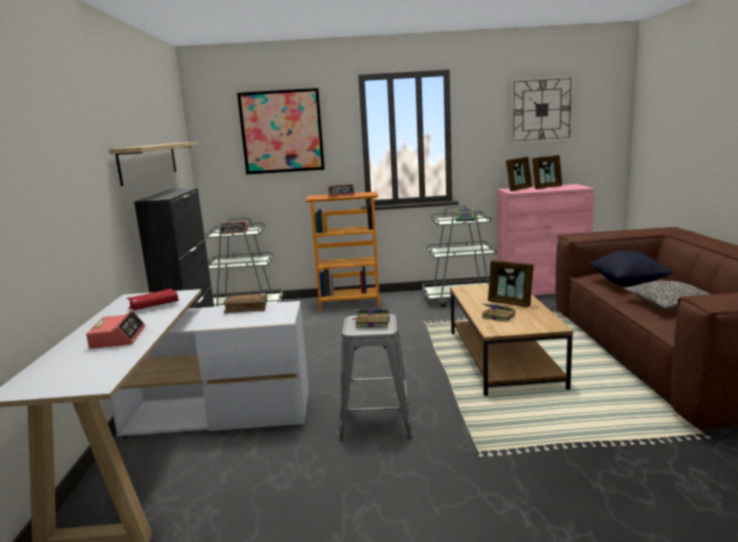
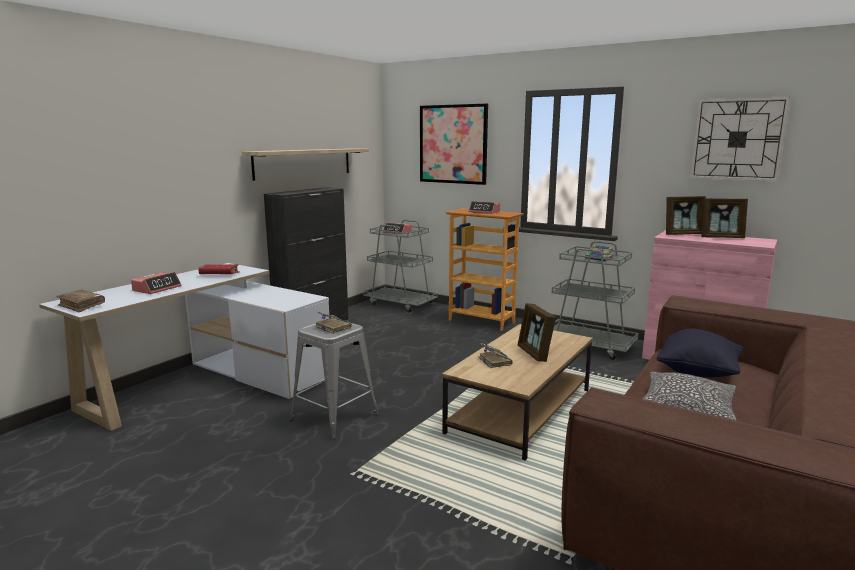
camera: 35 degrees right, 0 degrees up
(246, 308) = (288, 293): brown book -> brown book (81, 306)

